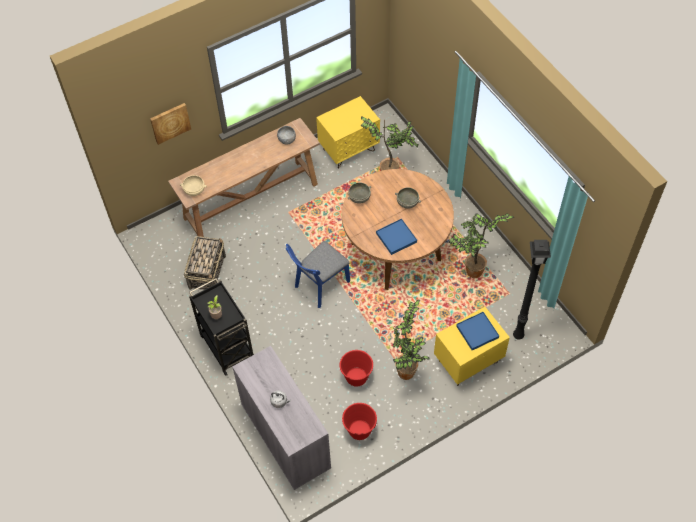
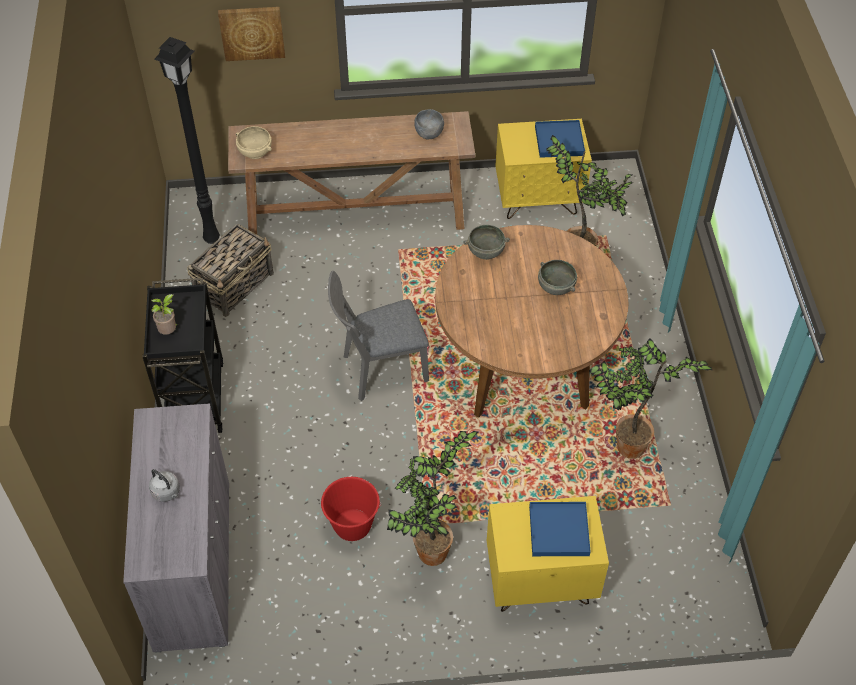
camera: 25 degrees right, 5 degrees down
(319, 286) = (378, 370): blue chair -> grey chair
(359, 430) = (307, 608): red bucket -> none
(396, 238) = (507, 330): blue tray -> blue tray (559, 141)
(519, 336) = (648, 578): black floor lamp -> black floor lamp (212, 240)

